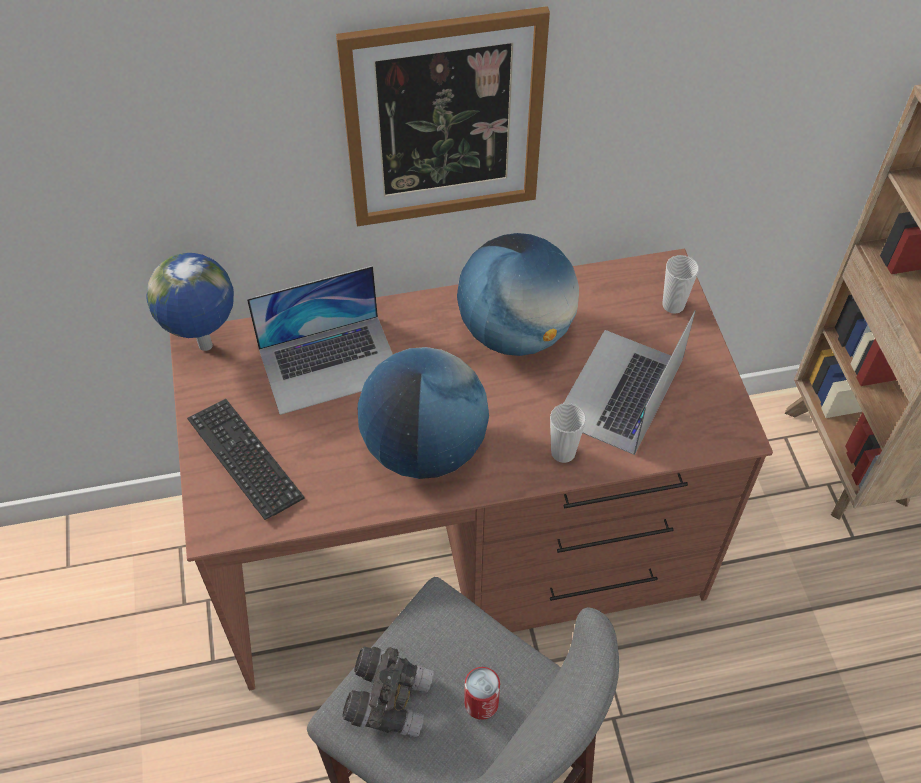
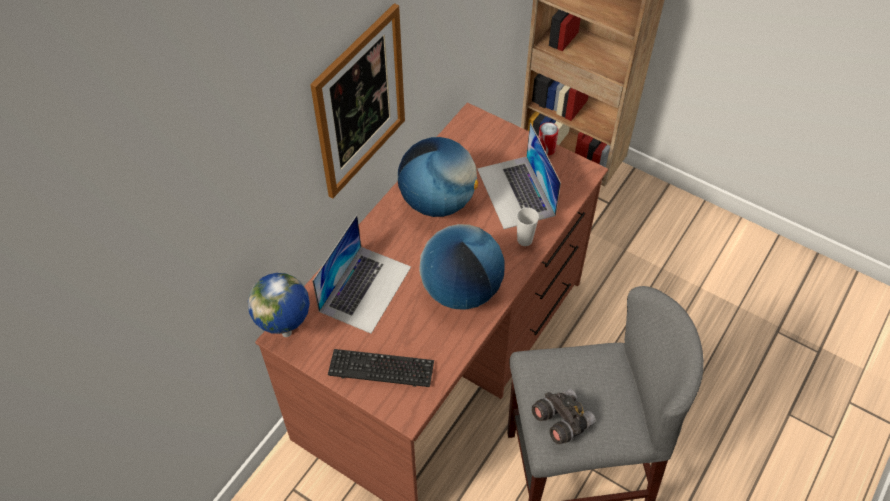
camera: 45 degrees left, 0 degrees up
(481, 703) = (600, 385): can -> can (546, 149)
(673, 305) = (493, 133): cup -> none

